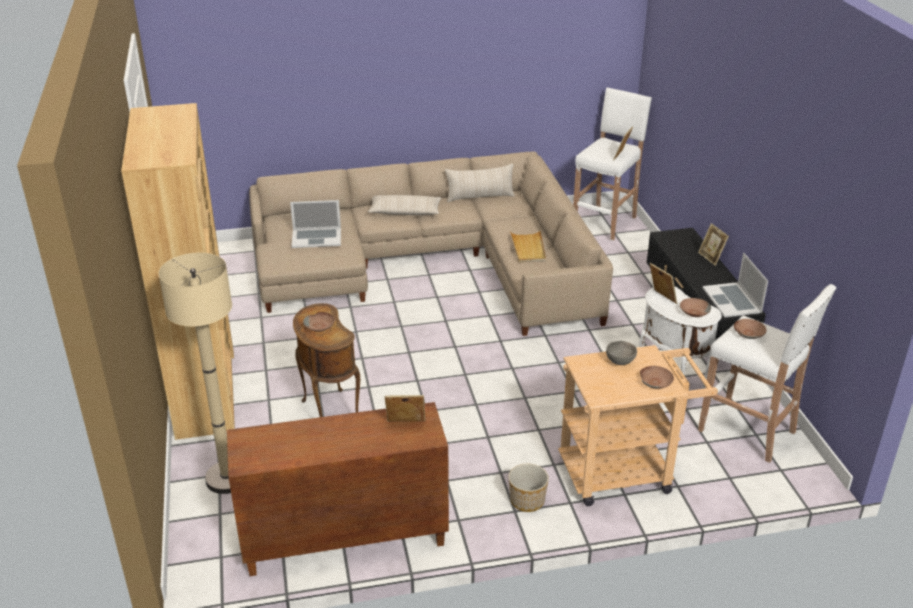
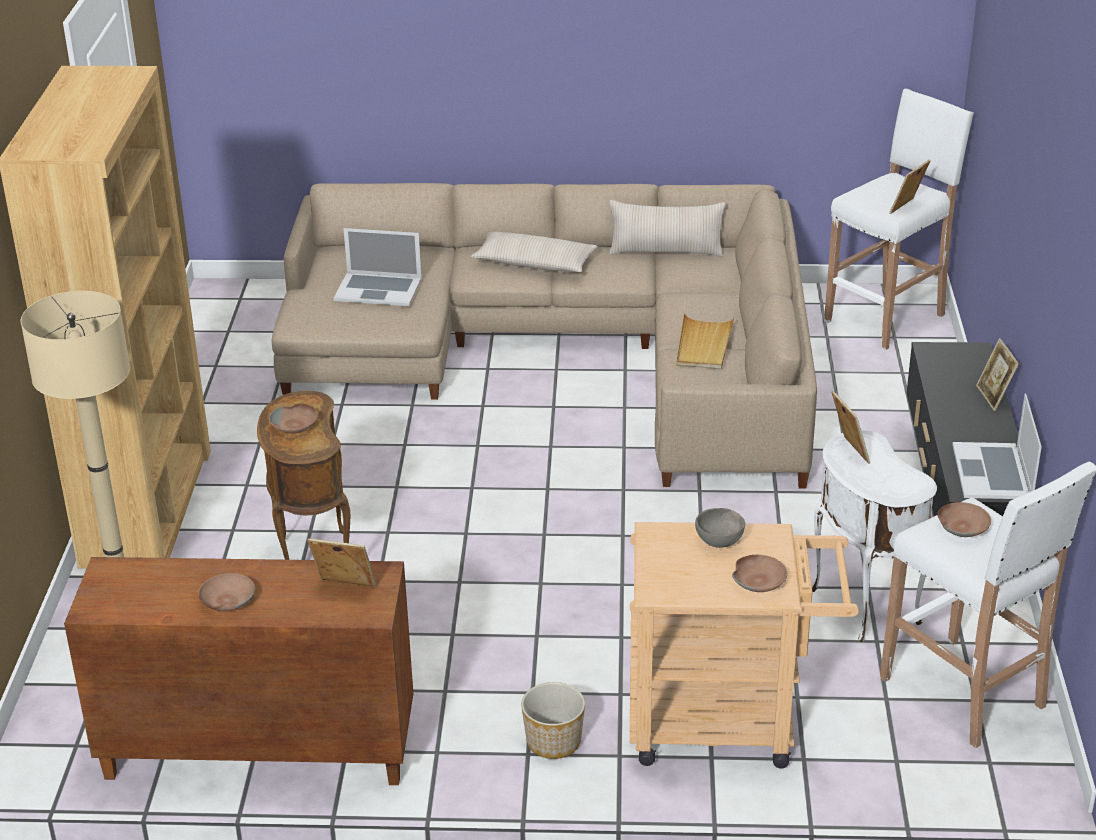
camera: 15 degrees right, 0 degrees up
(693, 312) = (890, 480): brown bowl -> brown bowl (226, 600)

